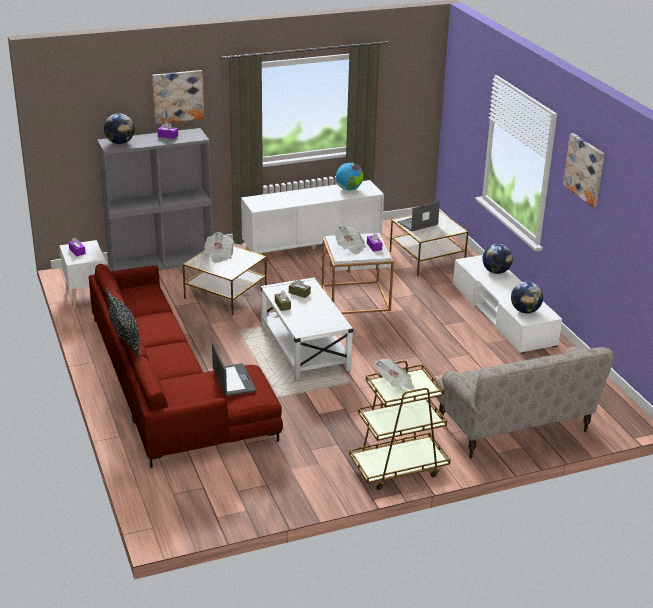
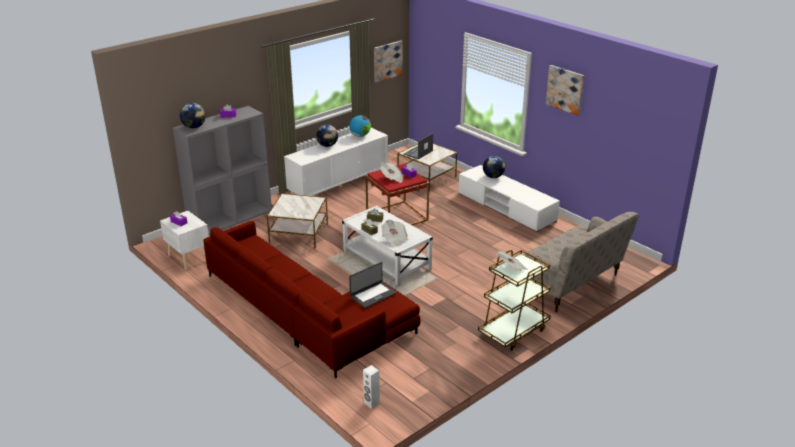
camera: 20 degrees left, 0 degrees up
(125, 339) = (279, 281): black pillow -> none
(170, 506) = (371, 403): none -> white speaker
(178, 96) = (229, 82): picture -> picture (387, 61)
(219, 255) = (290, 204): newspaper -> newspaper (394, 239)
(233, 380) = (373, 295): laptop -> laptop turned 90 degrees clockwise
(355, 298) = (397, 216): white side table -> red side table
(525, 311) = (532, 200): globe -> globe (327, 145)

